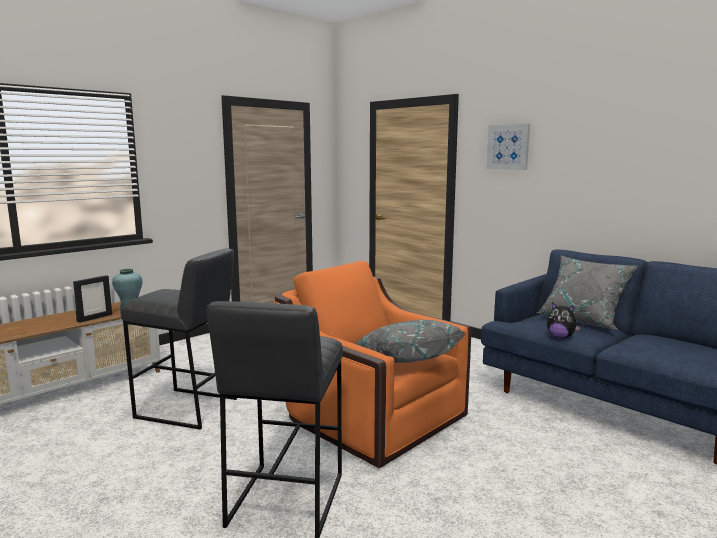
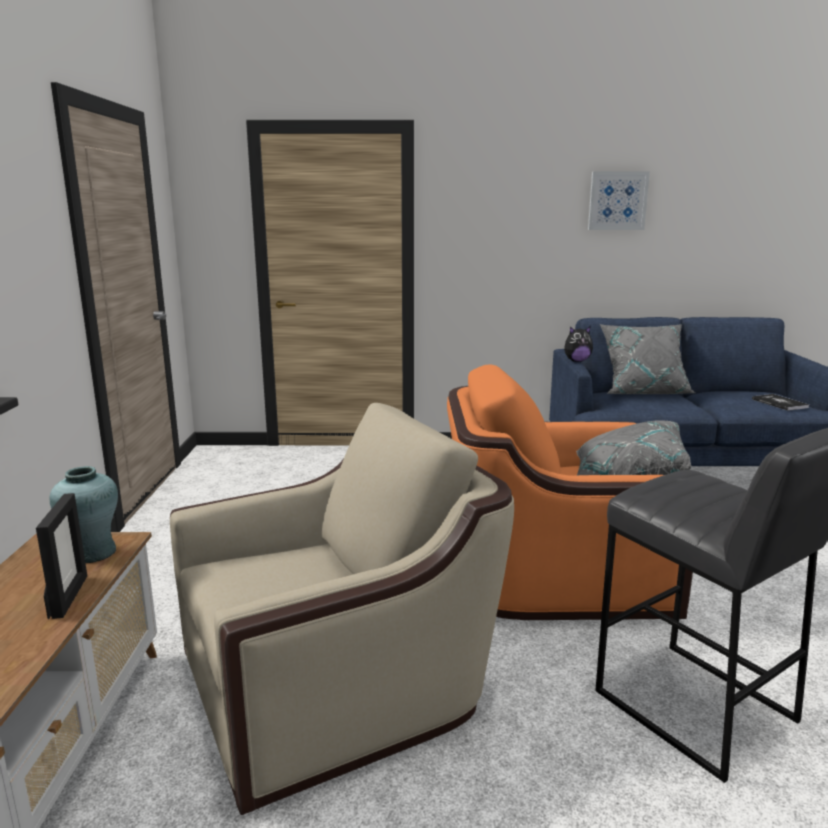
camera: 45 degrees left, 5 degrees up
(188, 408) = (341, 680): grey stool -> beige armchair
(508, 147) = (494, 196): picture -> picture (617, 201)
(560, 337) = (673, 412): plush toy -> plush toy (576, 361)
(689, 358) = (779, 403): none -> book

